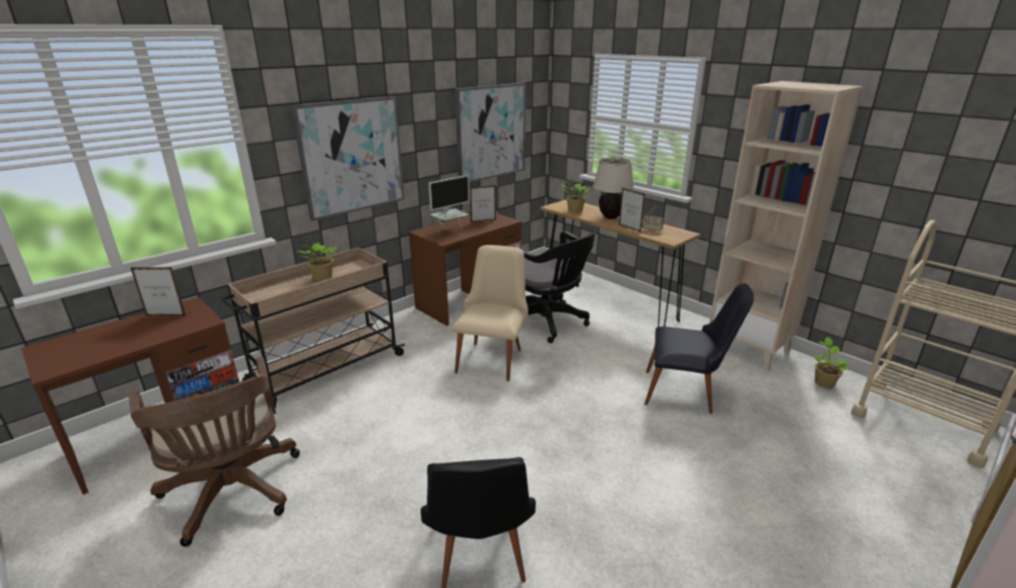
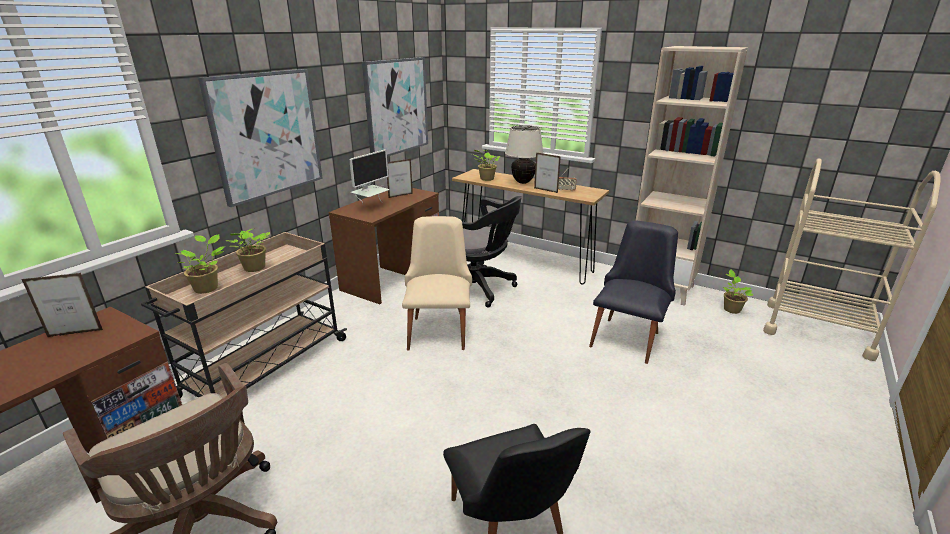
camera: 15 degrees left, 0 degrees up
(278, 291) = (207, 288): none -> potted plant
(686, 394) = (628, 336): black chair -> black chair turned 60 degrees counterclockwise

